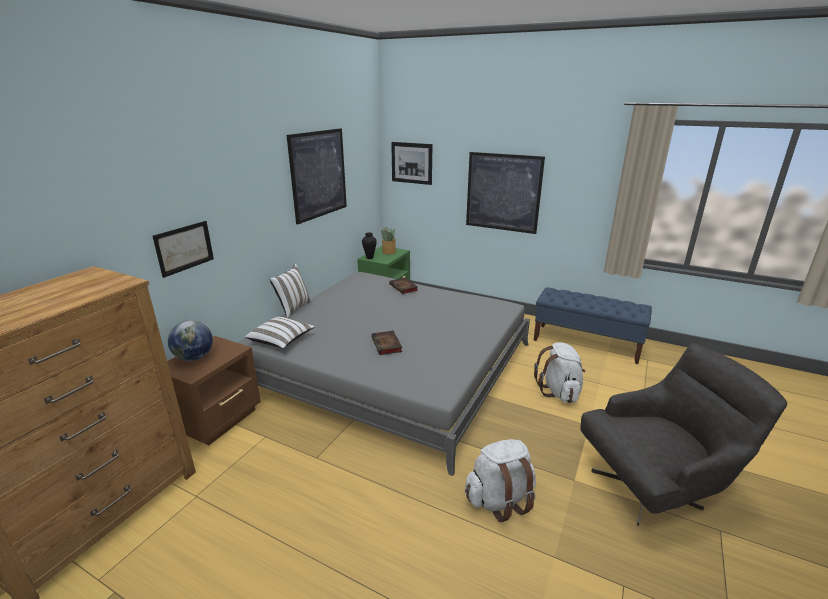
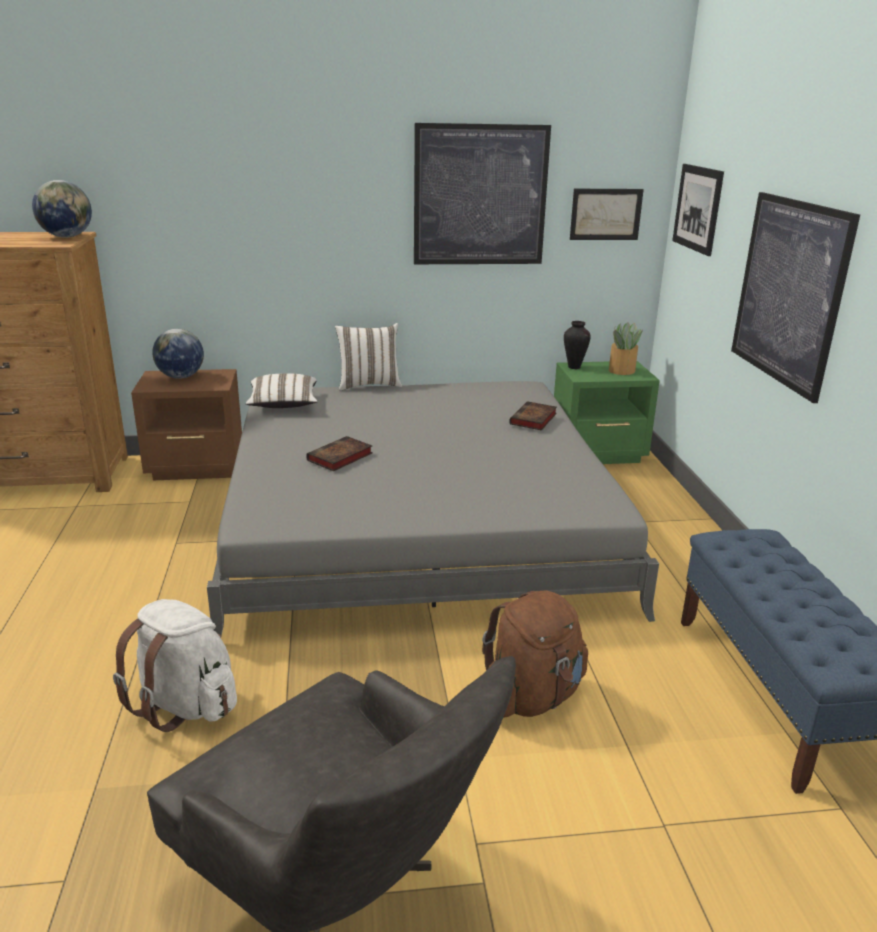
camera: 55 degrees right, 0 degrees up
(97, 276) = (67, 237): none -> globe
(184, 248) = (211, 245): picture -> picture (605, 214)
(559, 392) = (532, 697): white backpack -> brown backpack

